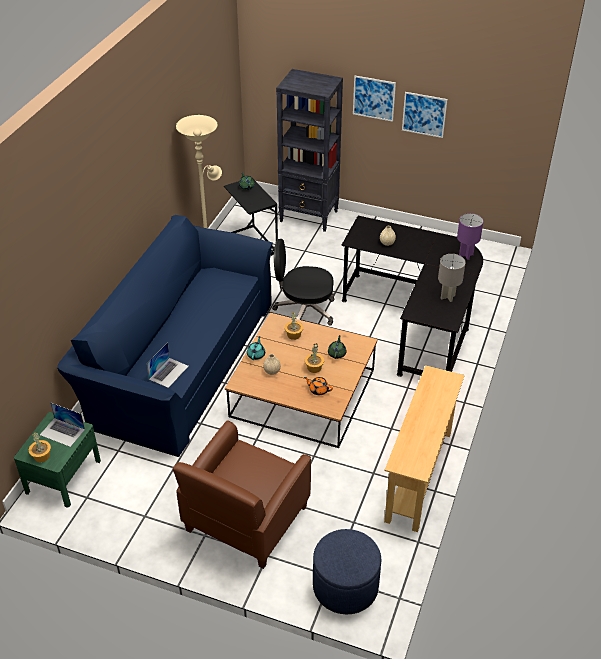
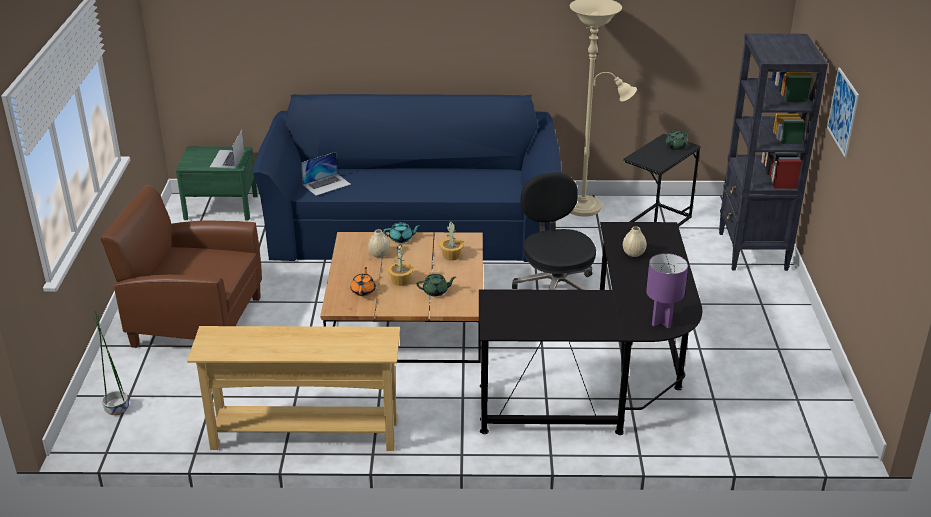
camera: 70 degrees right, 10 degrees down
(42, 456) = (193, 158): potted plant -> none
(168, 372) = (327, 184): laptop -> laptop turned 45 degrees counterclockwise
(345, 586) = (116, 408): blue ottoman -> green planter
(424, 114) = (864, 161): picture -> none
(447, 297) = (550, 319): grey table lamp -> none

